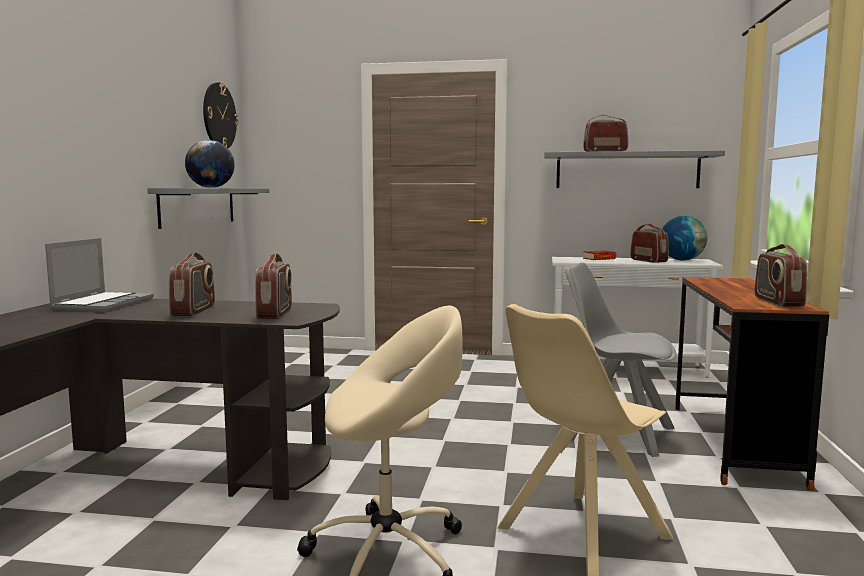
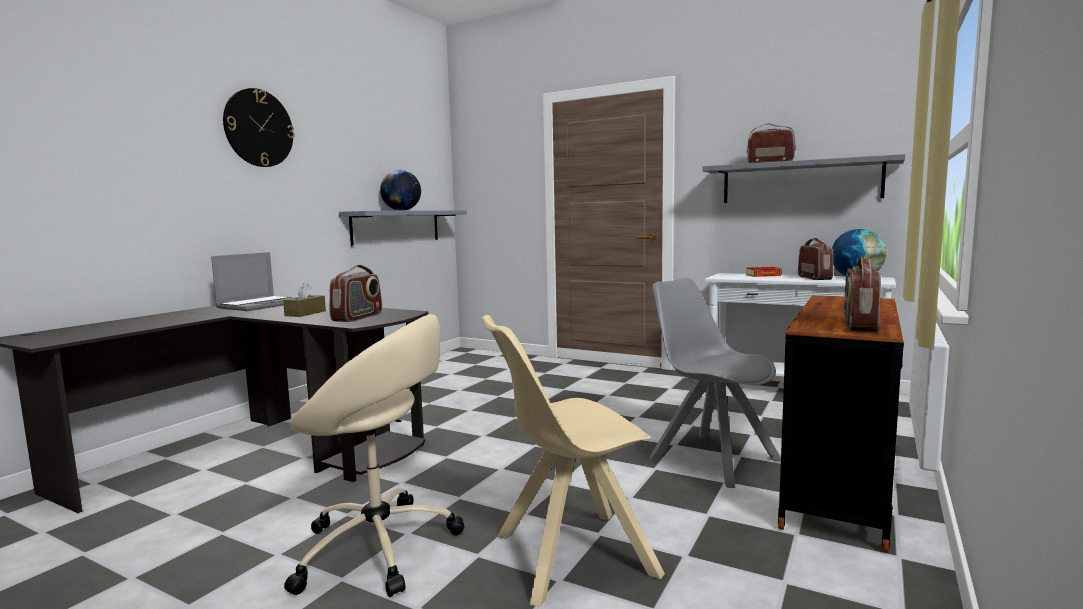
camera: 20 degrees right, 0 degrees up
(194, 311) = (305, 313): radio -> brown tissue box
(219, 116) = (422, 149): wall clock -> wall clock (258, 128)

